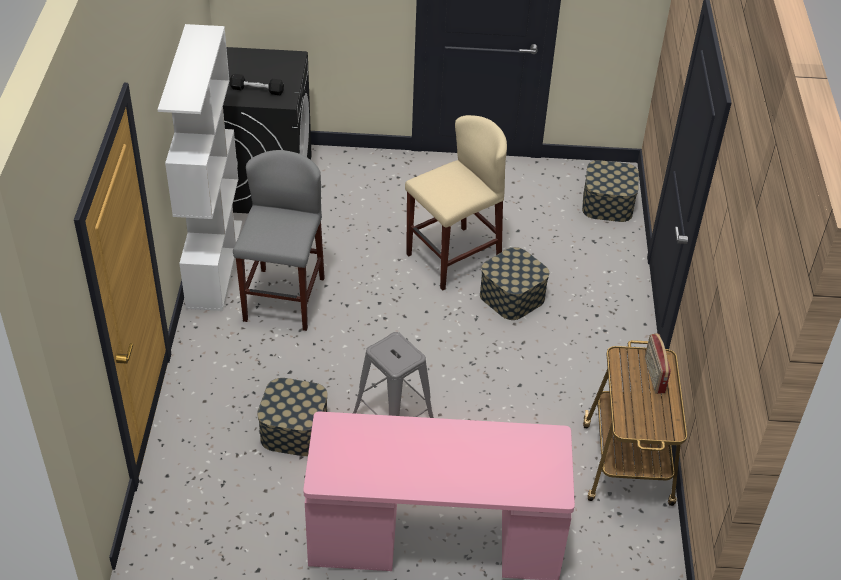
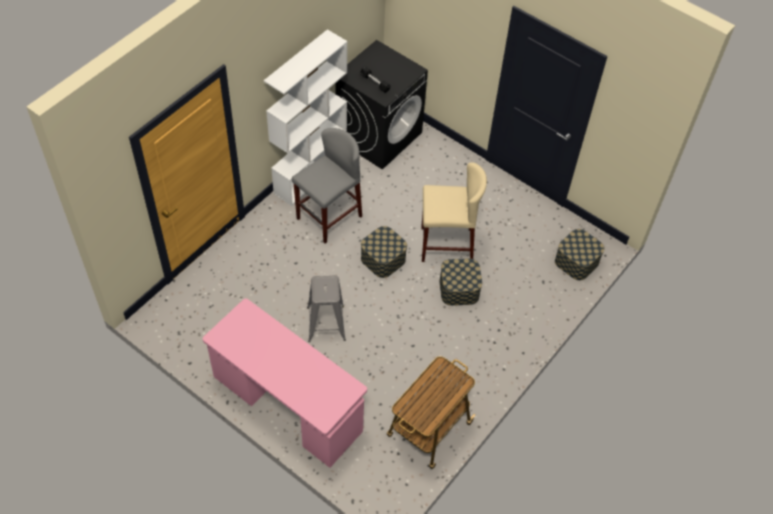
camera: 35 degrees right, 10 degrees up
(294, 429) = (270, 298): storage box -> storage box (383, 259)
(653, 375) = (448, 388): radio -> none

